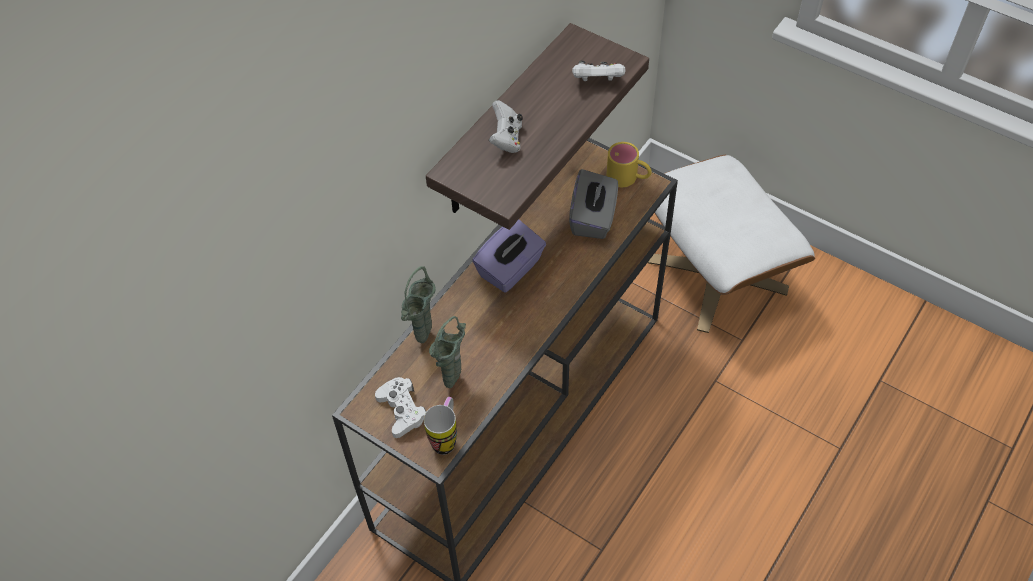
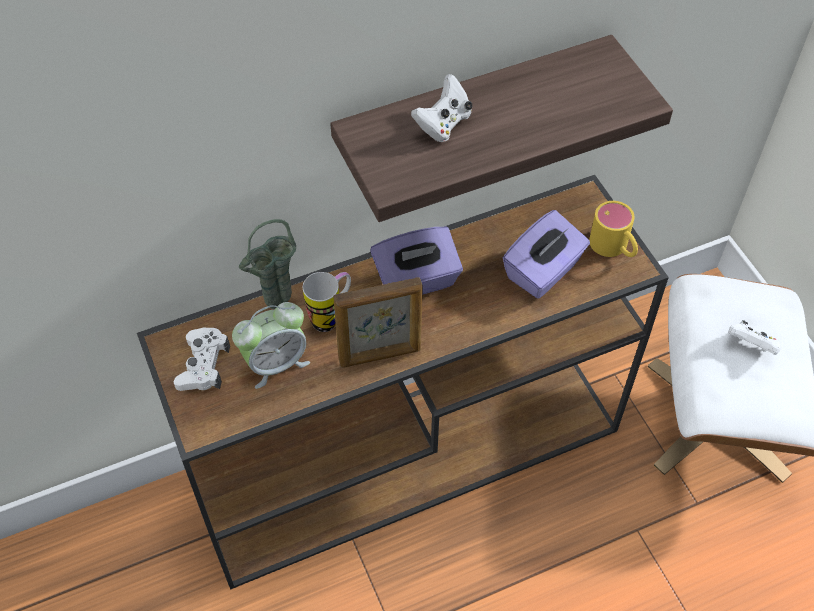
camera: 30 degrees right, 0 degrees up
(446, 437) = (223, 417): mug -> mug (331, 317)
(454, 380) = (275, 363): green vase -> alarm clock
(525, 334) = (380, 355): none -> picture frame
(593, 218) = (543, 271): grey tissue box -> purple tissue box
(597, 81) = (592, 109): white game controller -> white game controller (751, 346)

